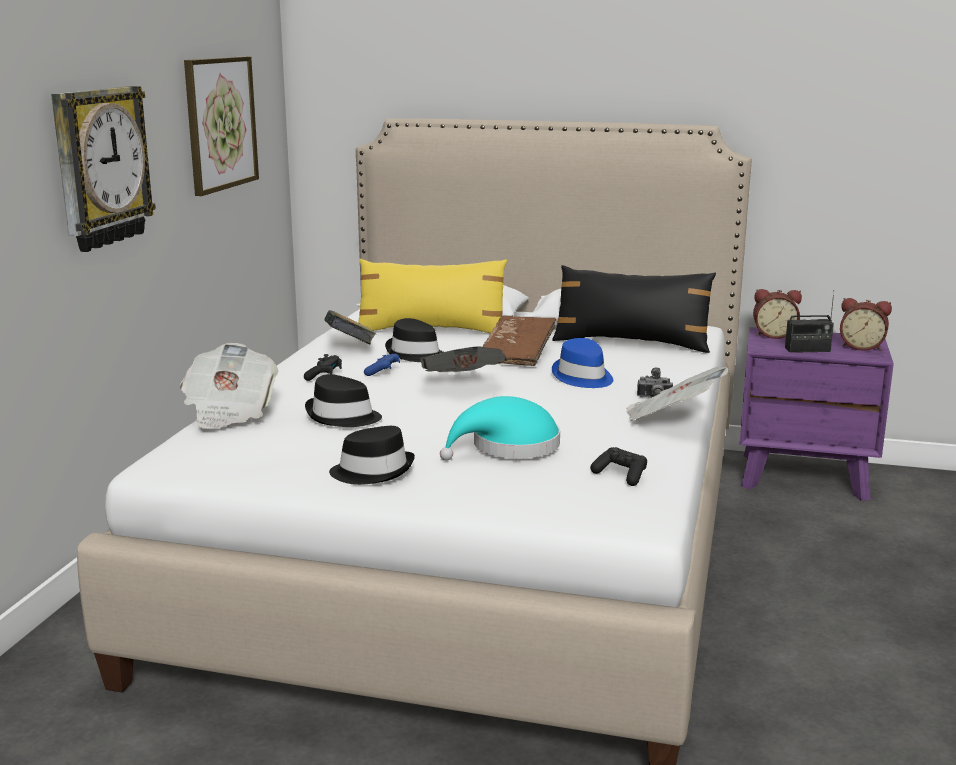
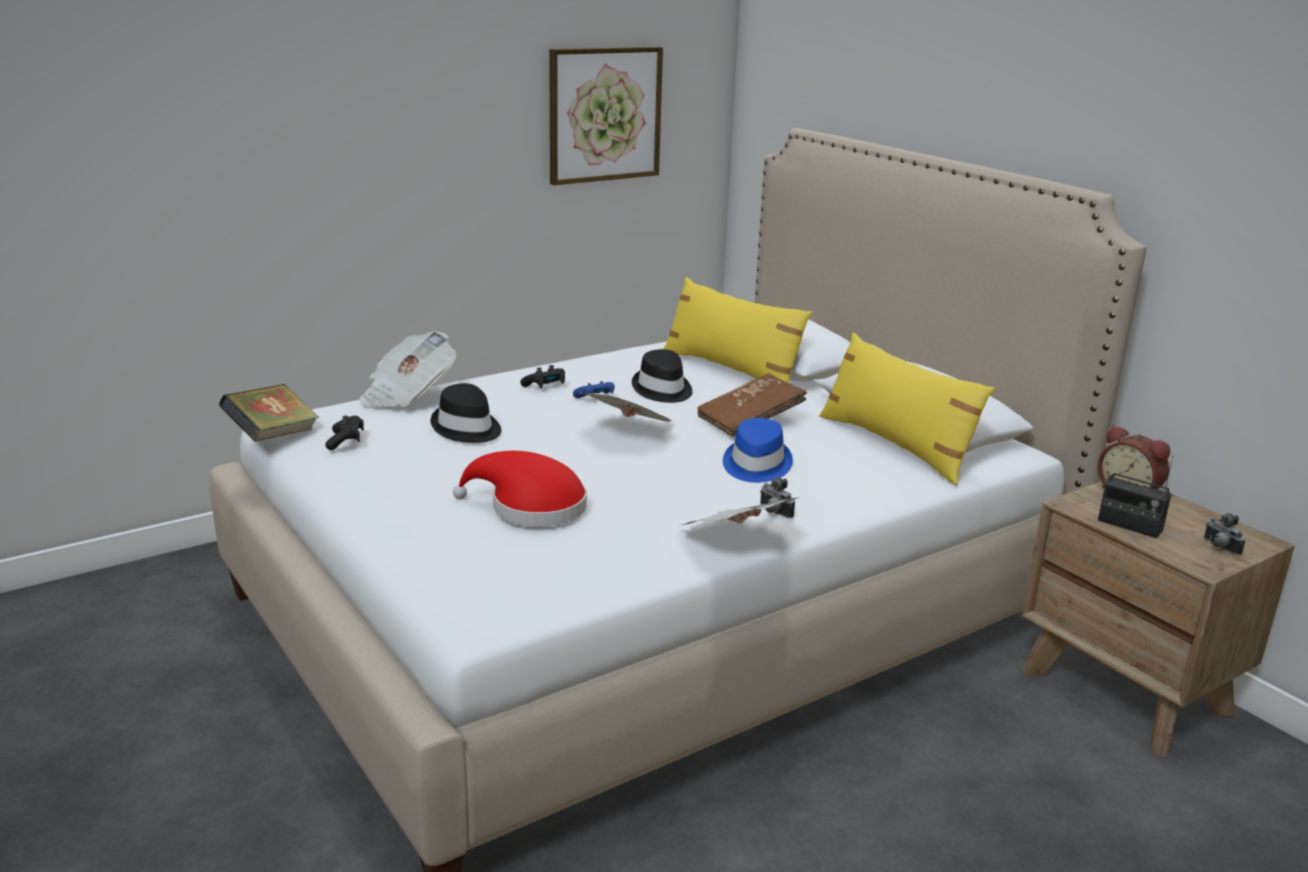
camera: 40 degrees right, 5 degrees up
(100, 167) = (403, 147): wall clock -> none
(350, 347) = (625, 366): book -> book (272, 436)
(373, 471) = (388, 485): black hat -> none
(509, 447) = (530, 507): turquoise hat -> red hat
(621, 475) = (555, 574): black game controller -> black game controller (346, 441)
(631, 343) = (896, 445): black pillow -> yellow pillow
(805, 476) = (1126, 692): purple nightstand -> brown nightstand
(861, 347) = (1219, 547): alarm clock -> camera

